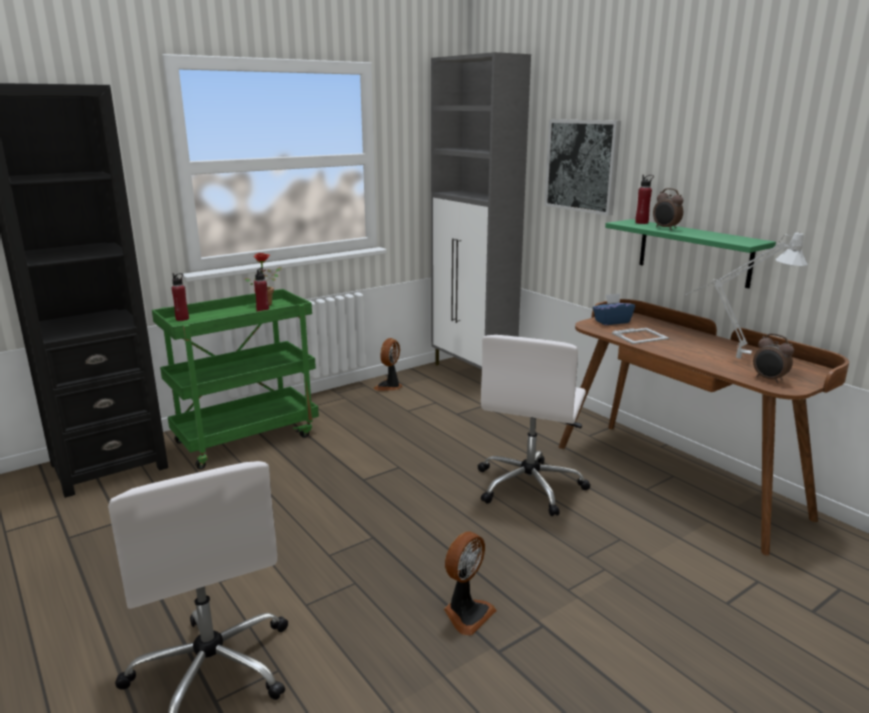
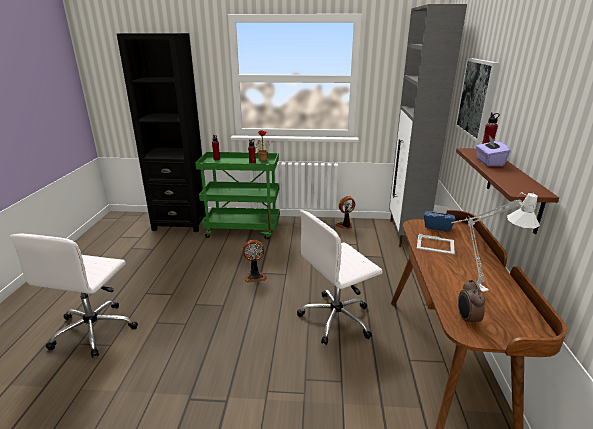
camera: 40 degrees right, 5 degrees up
(466, 613) = (204, 369): fan -> fan (255, 276)
(665, 228) = (489, 162): alarm clock -> purple tissue box
(694, 252) = (513, 188): green shelf -> brown shelf

